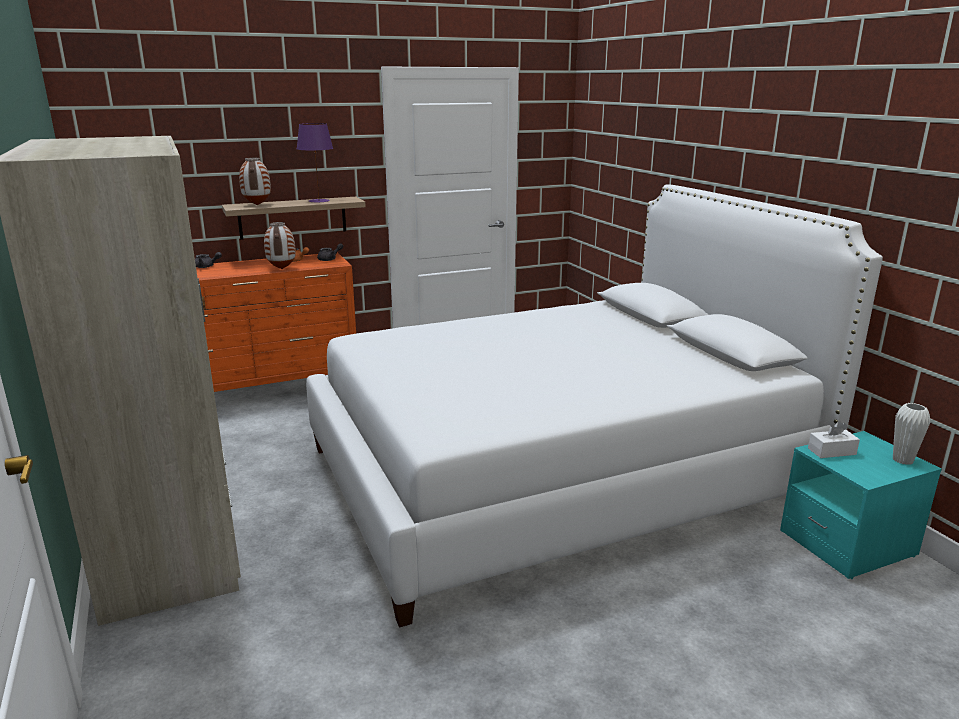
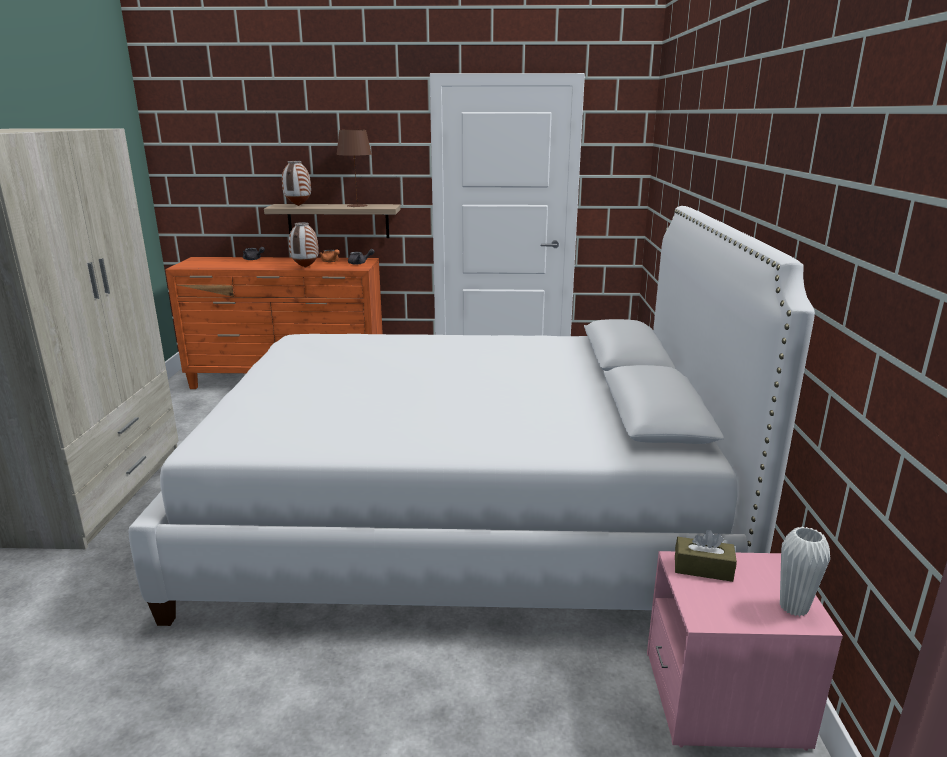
camera: 25 degrees right, 0 degrees up
(318, 201) = (356, 206): purple table lamp -> brown table lamp
(831, 451) = (703, 568): white tissue box -> brown tissue box
(847, 543) = (724, 699): turquoise nightstand -> pink nightstand

